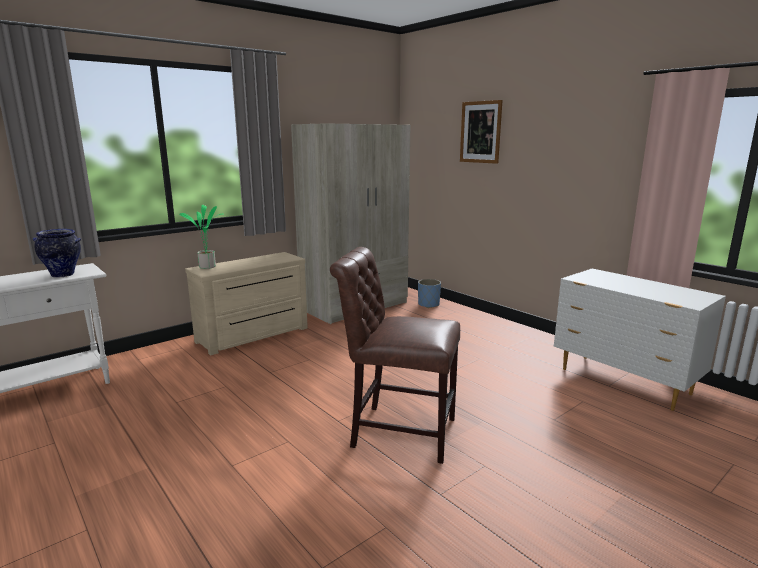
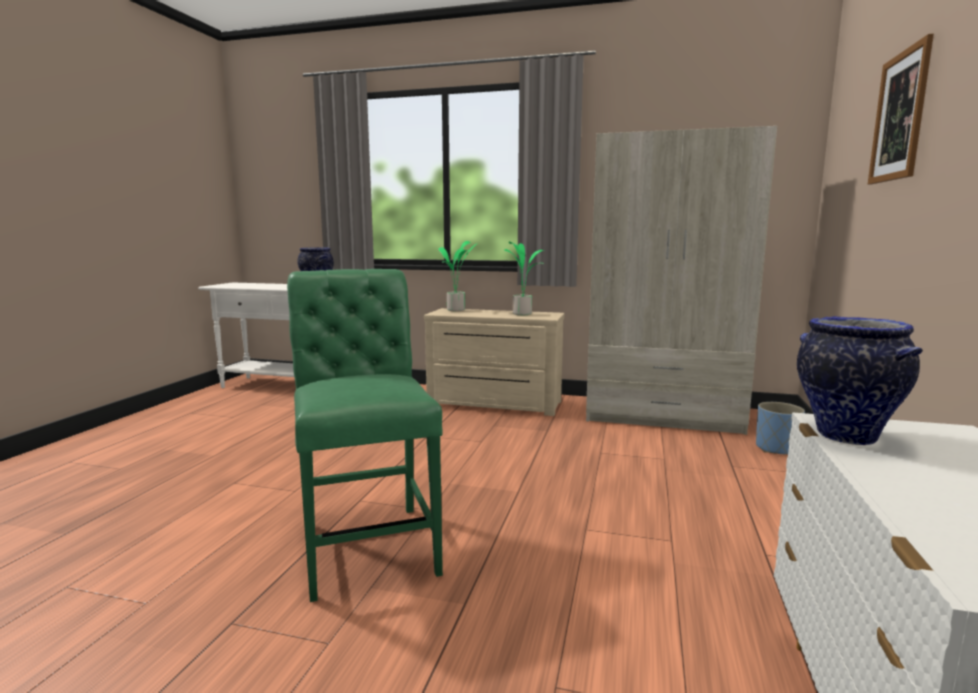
camera: 55 degrees right, 5 degrees down
(267, 259) = (522, 314): none -> potted plant
(397, 431) = (369, 543): brown chair -> green chair
(591, 281) = (844, 436): none -> vase

